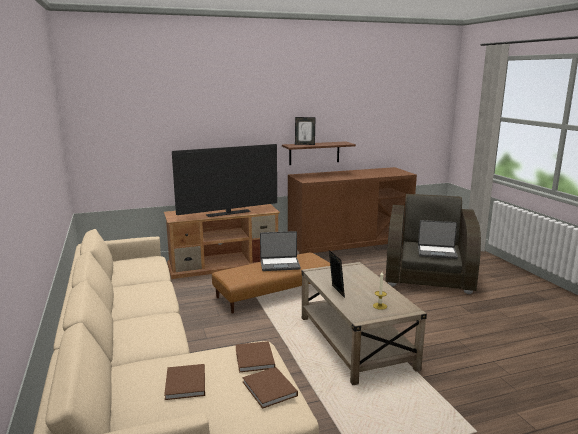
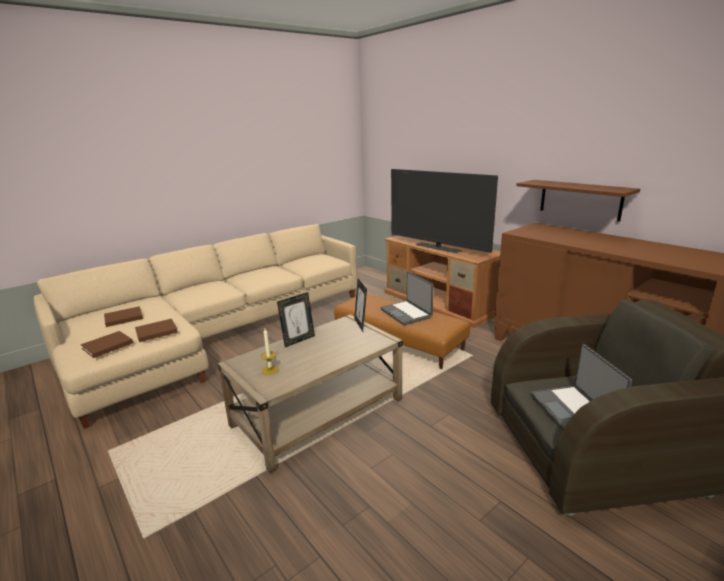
camera: 70 degrees right, 5 degrees up
(304, 144) = (555, 183): picture frame -> picture frame (361, 324)

